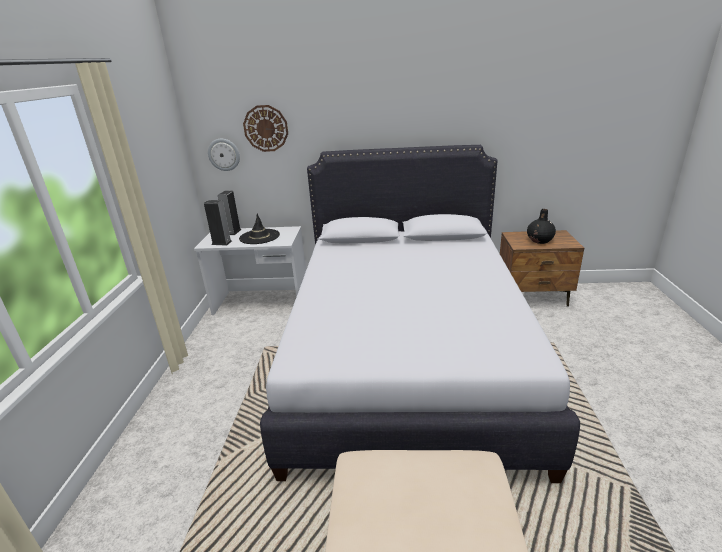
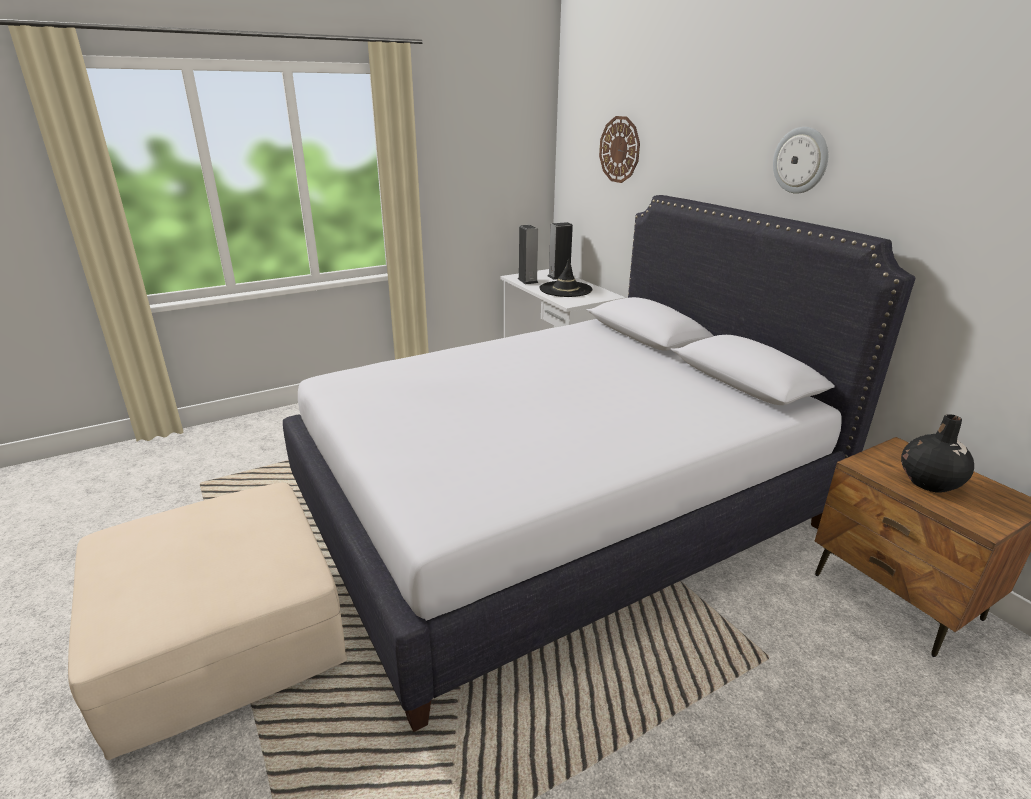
camera: 55 degrees right, 0 degrees up
(224, 154) = (579, 176): wall clock -> wall clock (801, 160)

